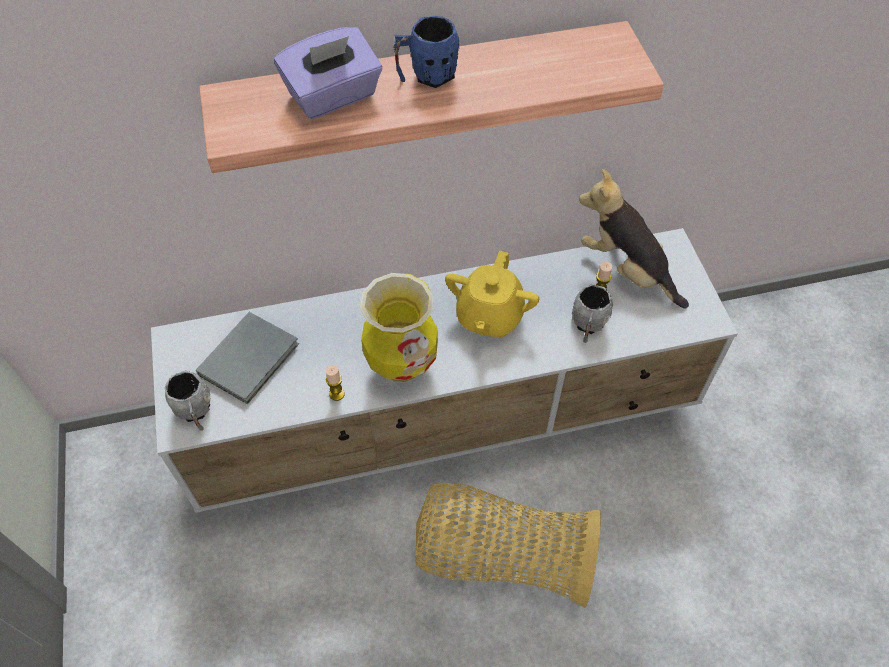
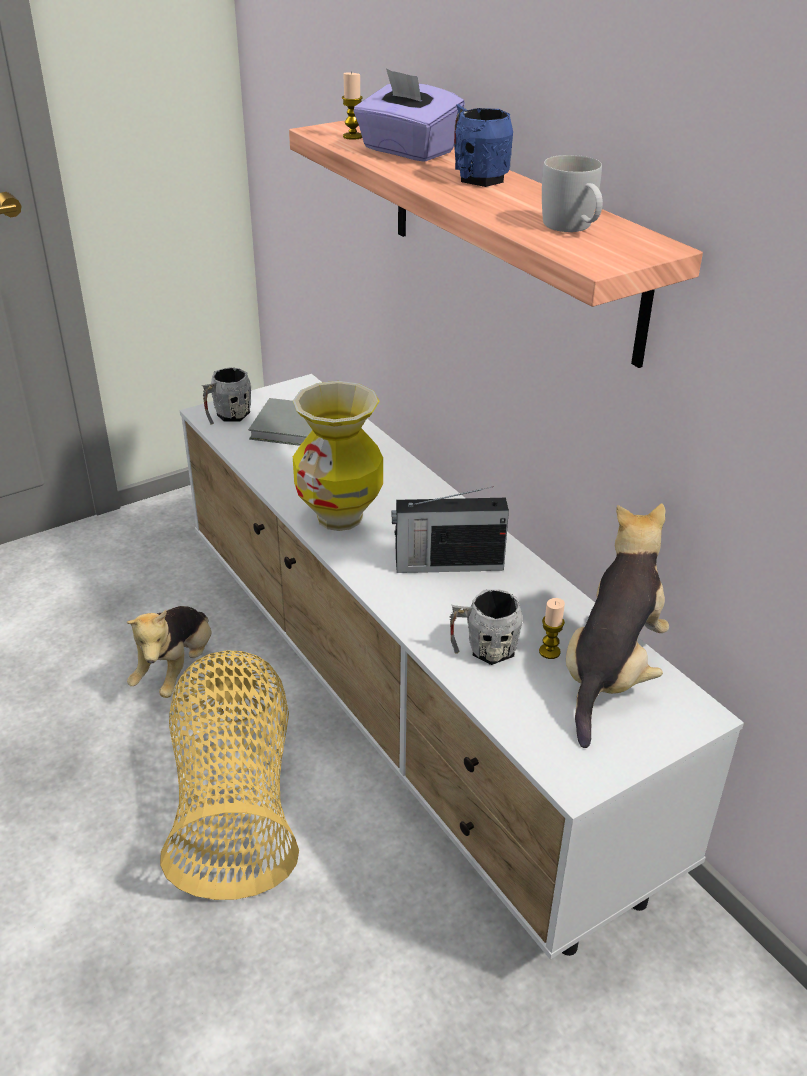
camera: 70 degrees right, 20 degrees down
(337, 394) = (284, 485): candle -> candle (352, 136)
(339, 573) = (176, 669): none -> plush toy
(489, 316) = (447, 564): yellow teapot -> radio
(565, 62) = (572, 228): none -> white mug

